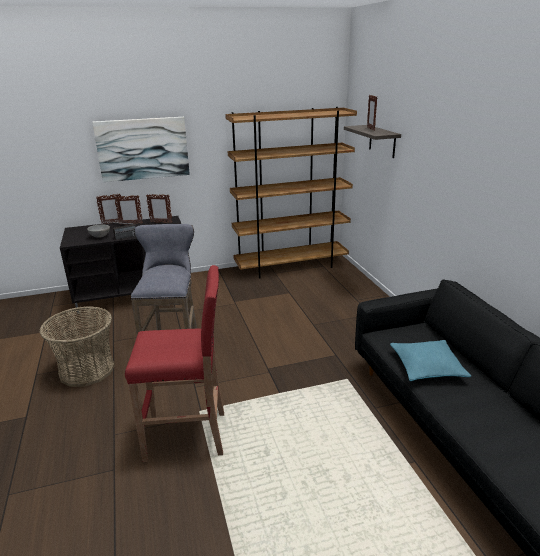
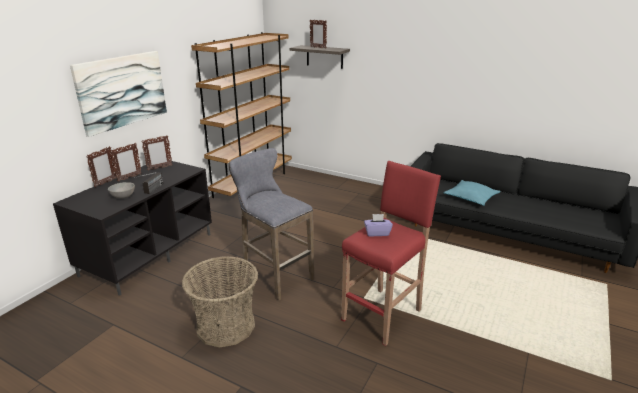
camera: 45 degrees left, 0 degrees up
(168, 339) = (377, 233): none -> purple tissue box

